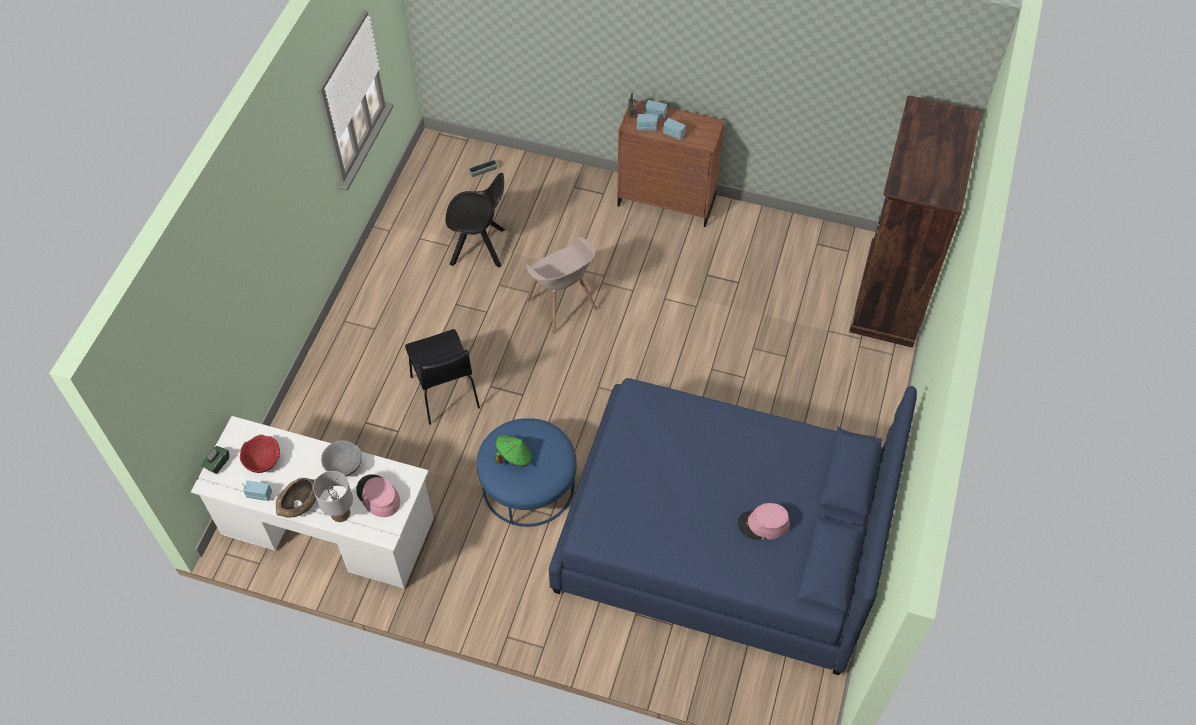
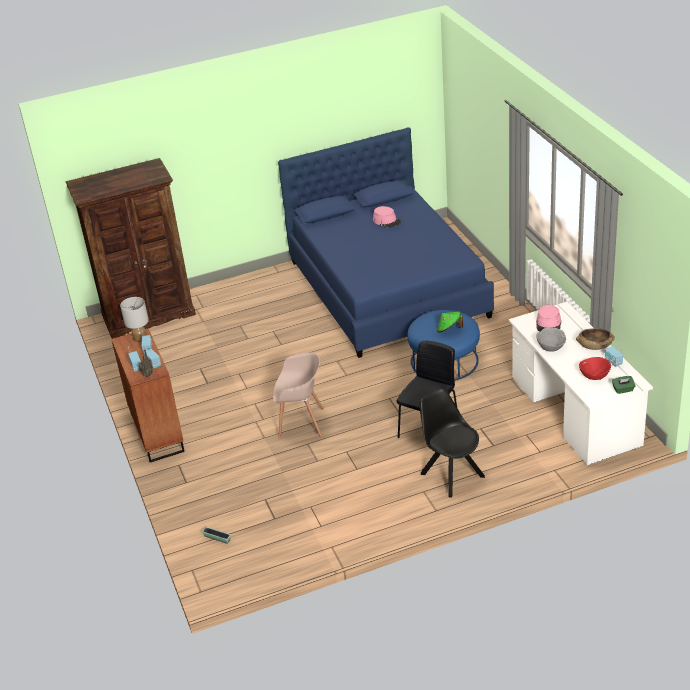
camera: 125 degrees left, 20 degrees down
(341, 513) = (577, 329): grey table lamp -> grey table lamp (140, 338)
(479, 247) = (295, 490): black chair -> black chair (451, 474)
(562, 306) = (302, 423): beige chair -> beige chair turned 75 degrees clockwise

